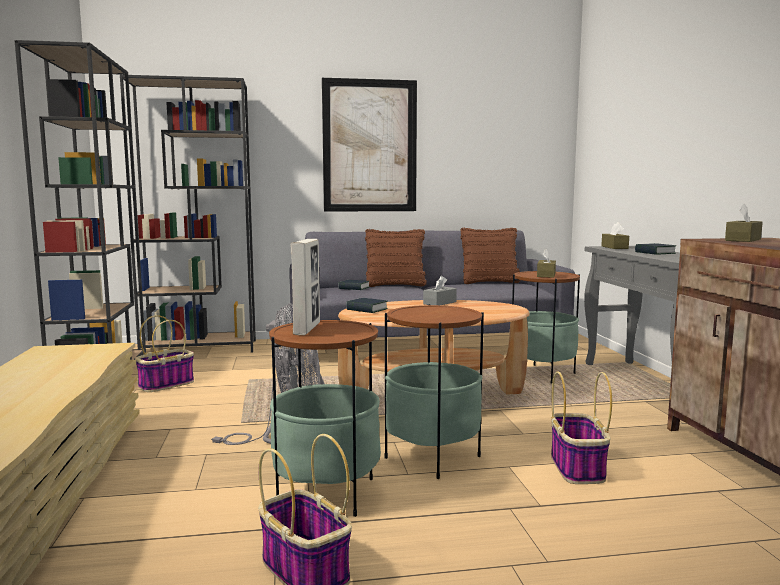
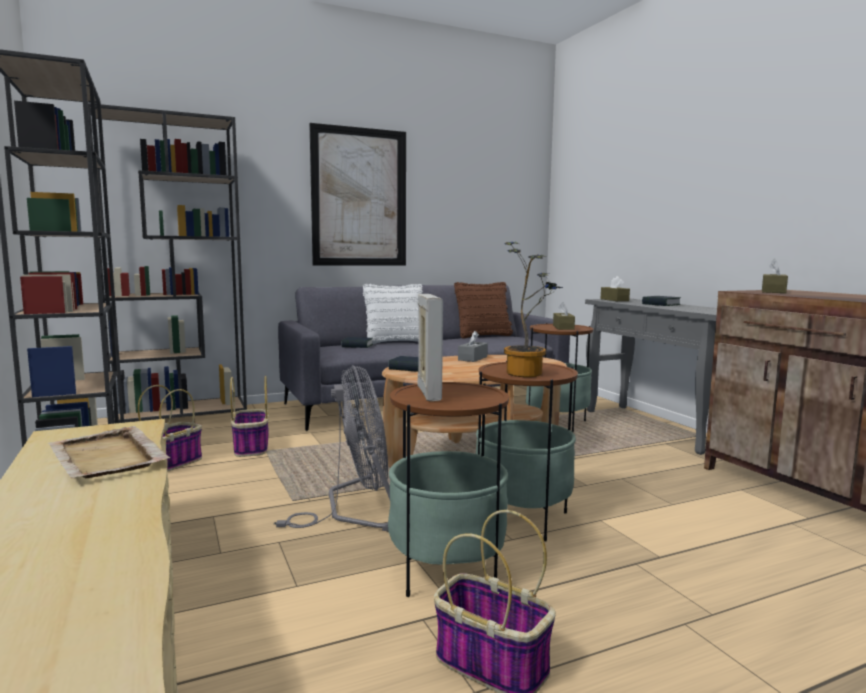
camera: 15 degrees left, 0 degrees up
(64, 368) = (107, 457): none -> beige tray
(395, 285) = (395, 342): brown pillow -> white pillow
(431, 316) = (528, 373): none -> potted plant
(578, 468) = (662, 515): basket -> basket (251, 448)

